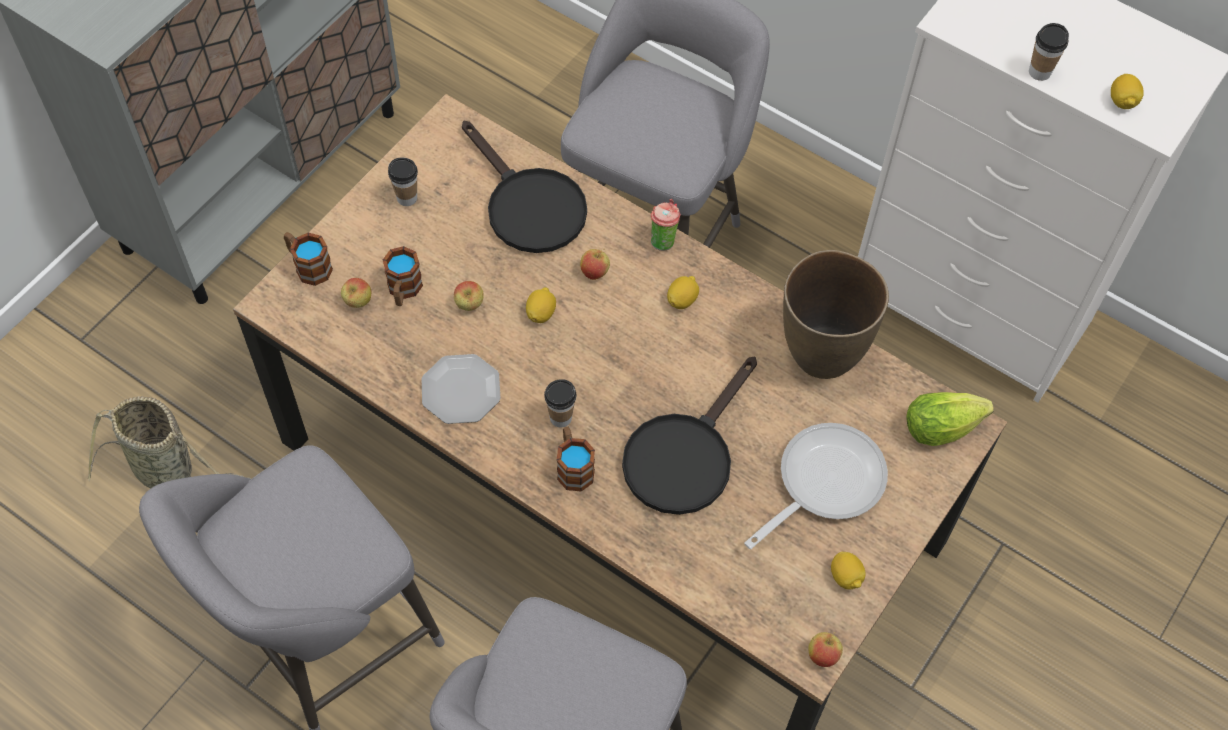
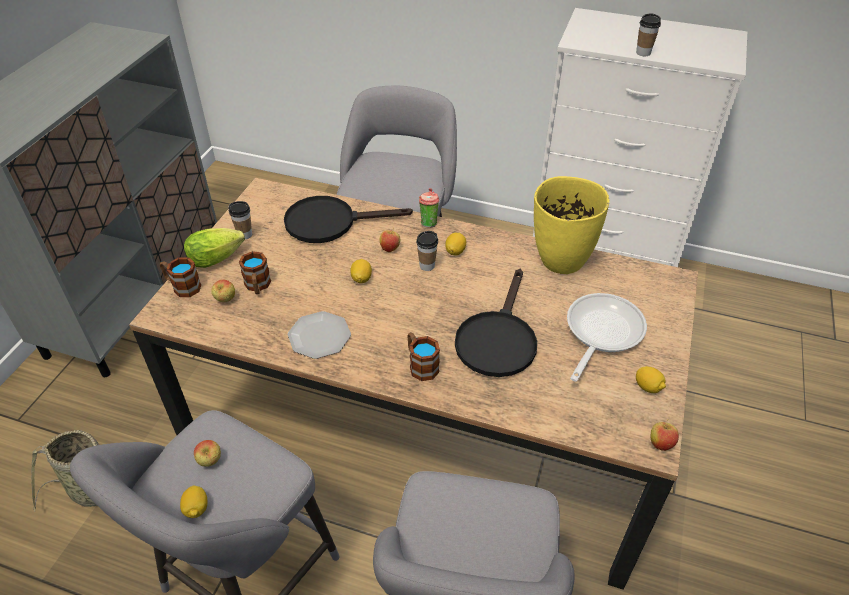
camera: 15 degrees left, 15 degrees down
(469, 305) = (309, 284): apple -> apple (210, 461)
(528, 205) = (330, 222): black frying pan -> black frying pan turned 135 degrees clockwise
(560, 418) = (399, 336): cup -> cup (427, 266)
(820, 354) = (560, 261): brown vase -> yellow vase
(945, 426) = (661, 282): lettuce -> lettuce (219, 258)
(1122, 101) = (699, 57): lemon -> lemon (196, 508)

